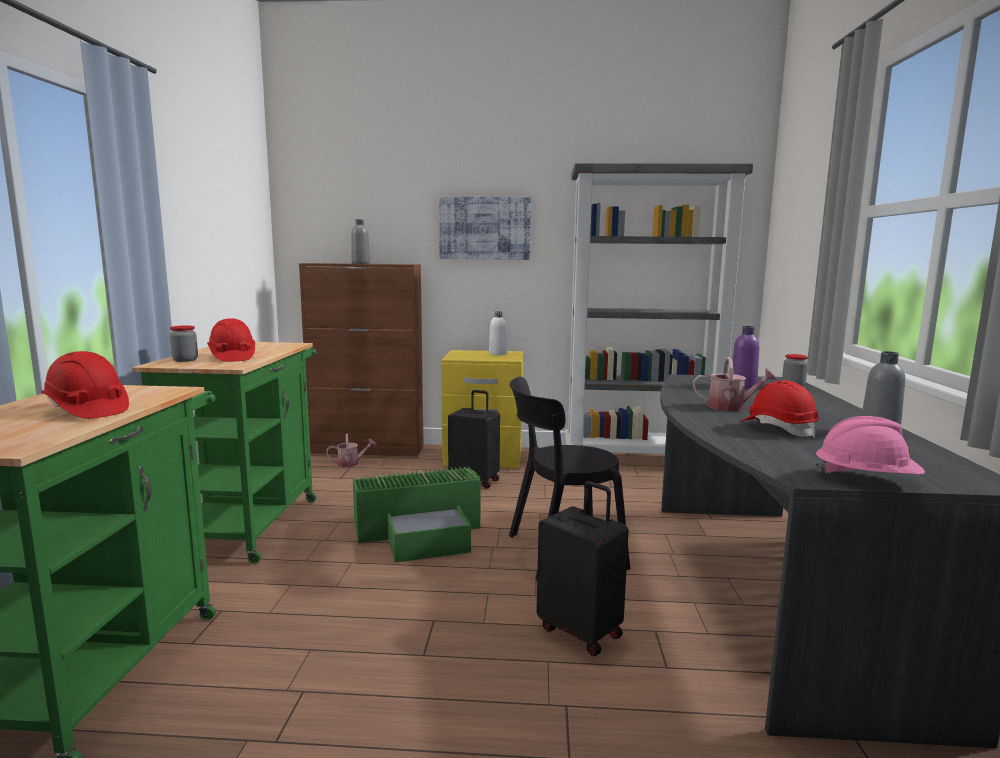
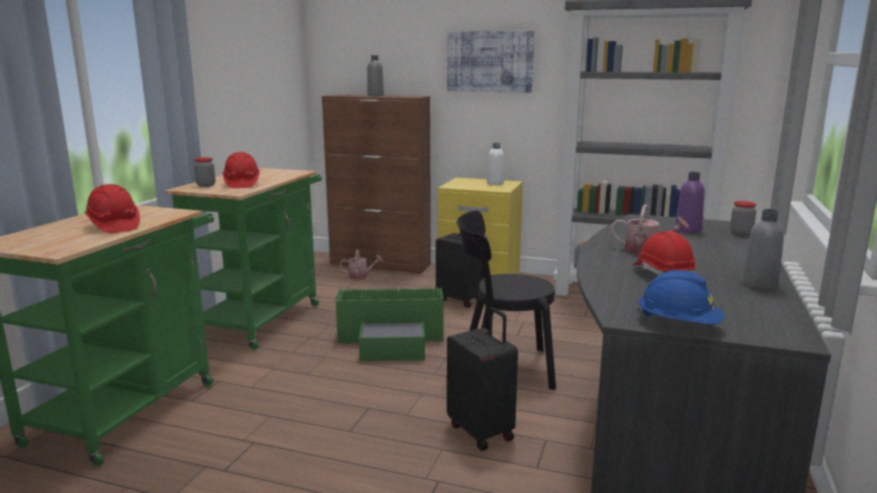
camera: 15 degrees right, 5 degrees up
(866, 479) = (678, 325): pink hard hat -> blue hard hat

